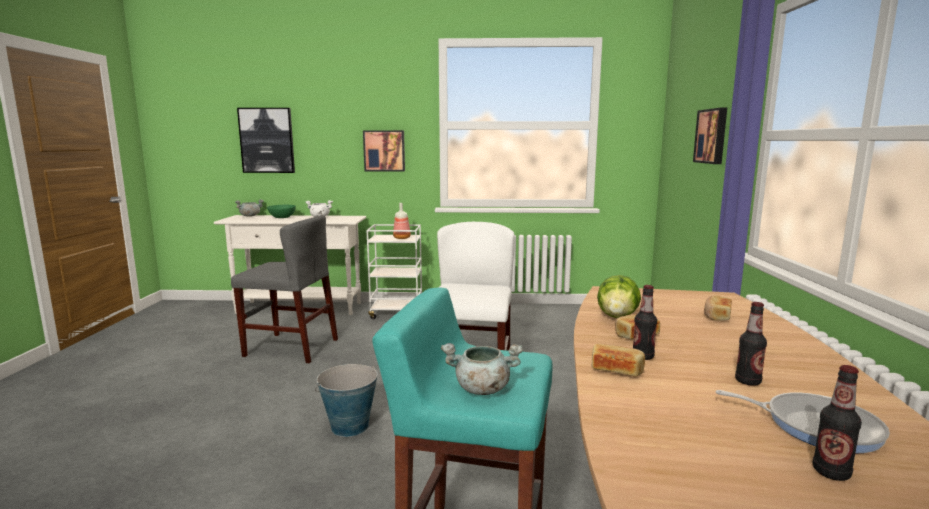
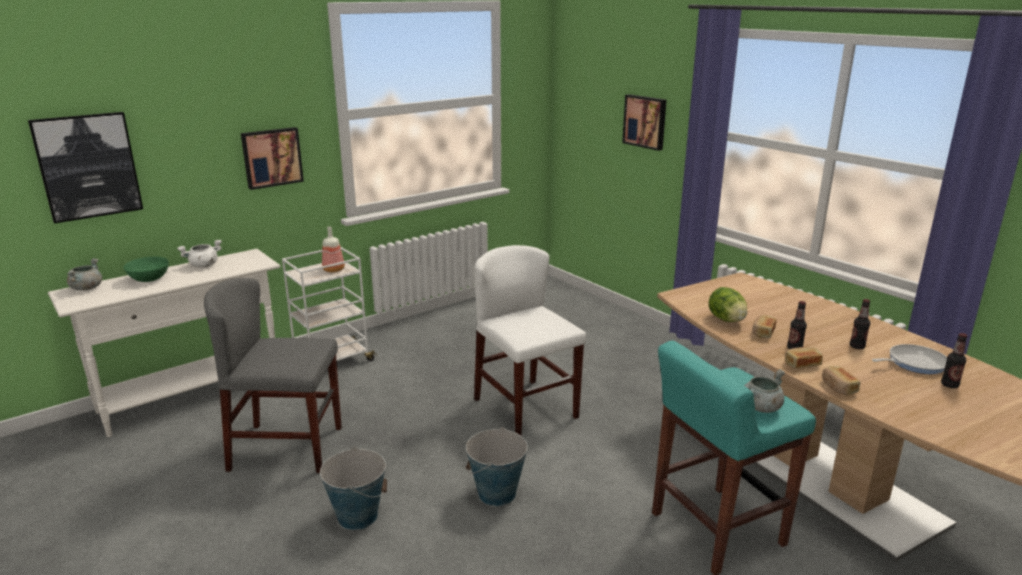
camera: 40 degrees left, 10 degrees up
(253, 398) = (358, 516): none -> bucket
(291, 348) = (287, 448): grey chair -> grey chair turned 150 degrees counterclockwise
(716, 316) = (769, 299): bread -> bread (838, 387)

